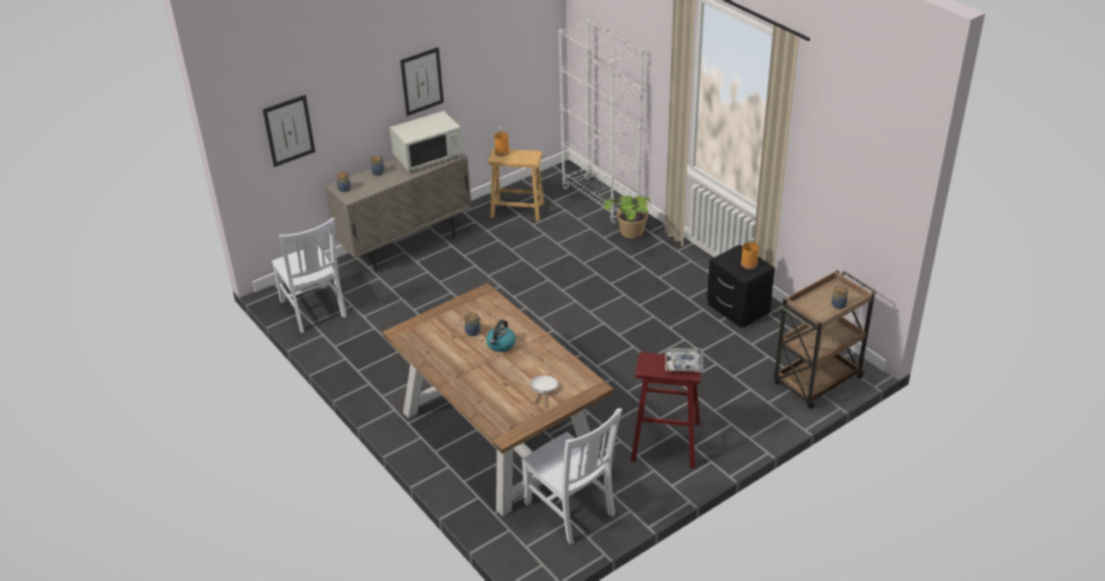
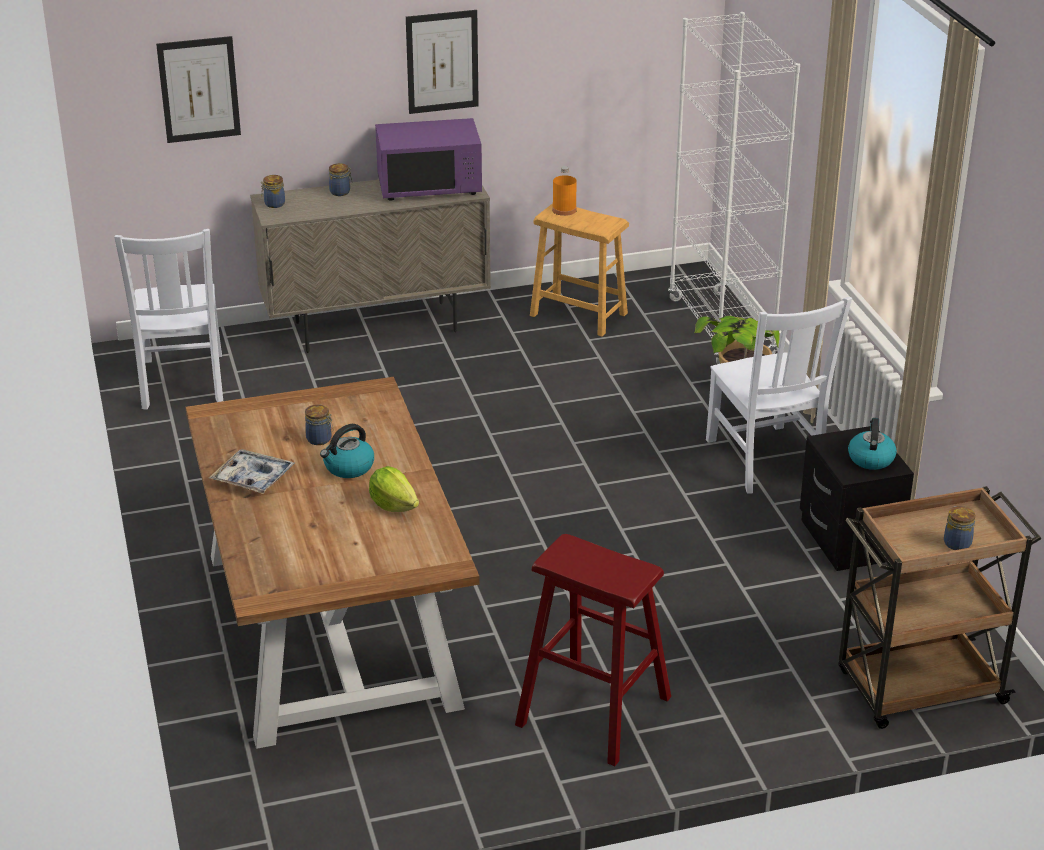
camera: 20 degrees right, 5 degrees down
(428, 156) = (429, 186): white microwave -> purple microwave
(541, 360) = (393, 505): none -> lettuce
(543, 390) = (365, 548): white frying pan -> none
(571, 510) = (369, 772): white chair -> white chair (766, 461)
(684, 364) = (624, 569): tray -> tray (252, 478)
(749, 264) = (870, 458): orange bottle -> kettle

